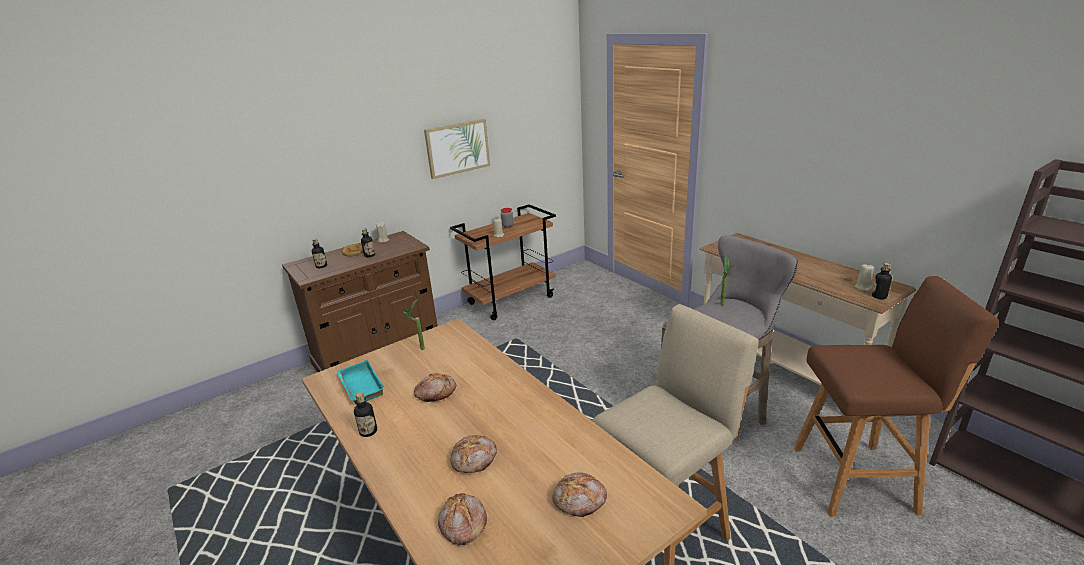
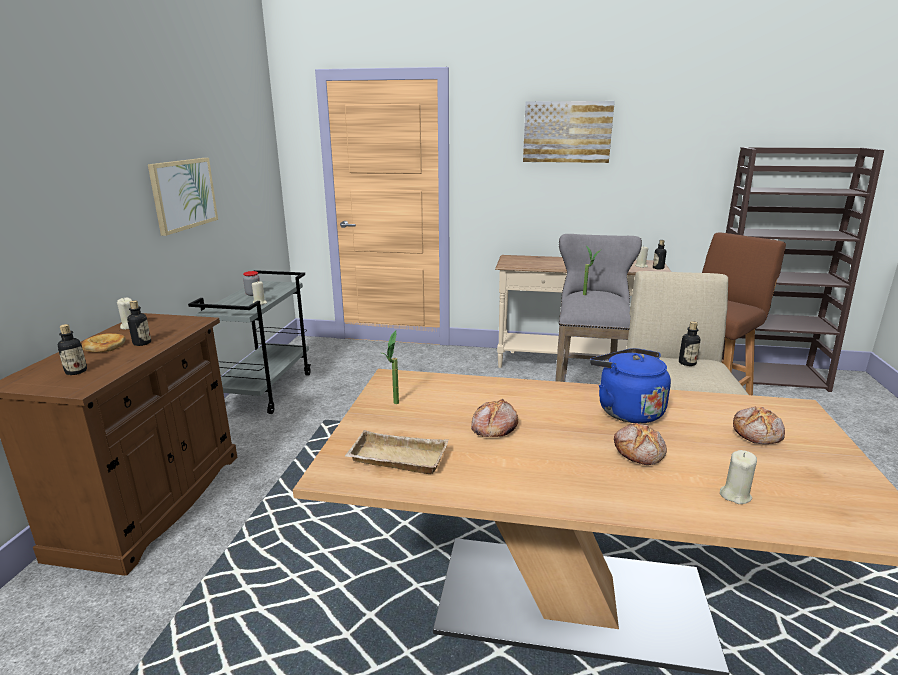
camera: 45 degrees left, 5 degrees down
(359, 386) = (395, 460): turquoise tray -> beige tray
(368, 431) = (499, 486): bottle -> bottle (687, 363)
(462, 525) = (735, 495): bread -> beige candle
(511, 300) = (265, 390): brown cart -> grey cart
(531, 426) = (626, 410): none -> blue kettle
(816, 111) = (567, 132): none -> picture

